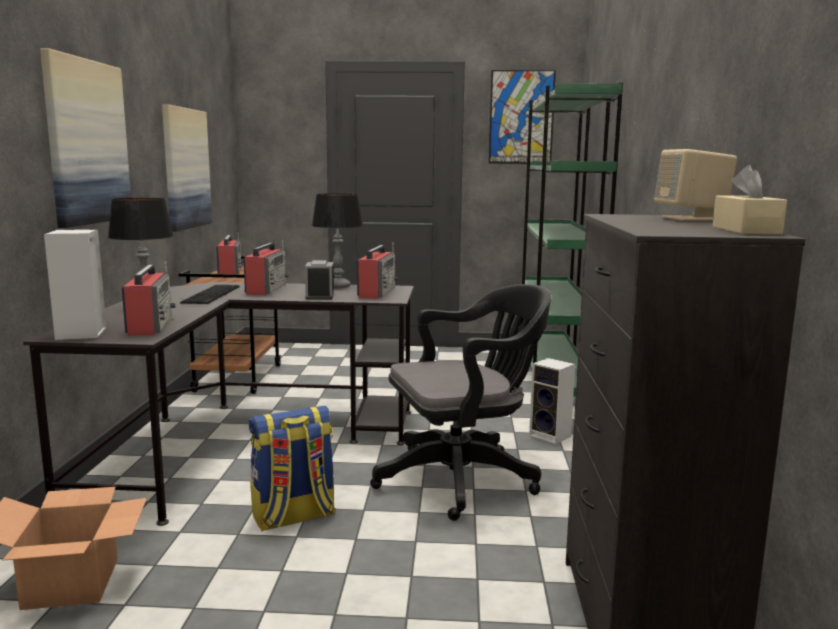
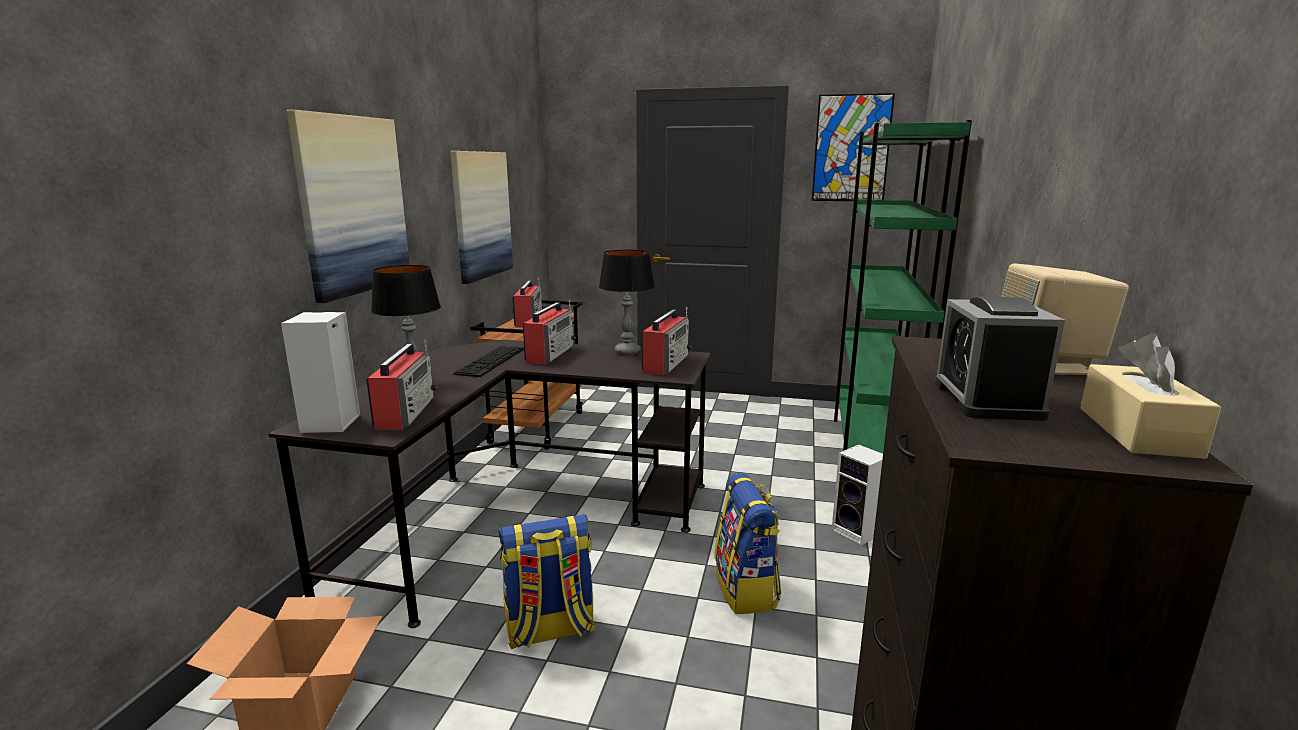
camera: 10 degrees right, 5 degrees up
(320, 296) = (602, 367): alarm clock -> alarm clock (987, 400)
(463, 478) = (747, 589): black office chair -> backpack

